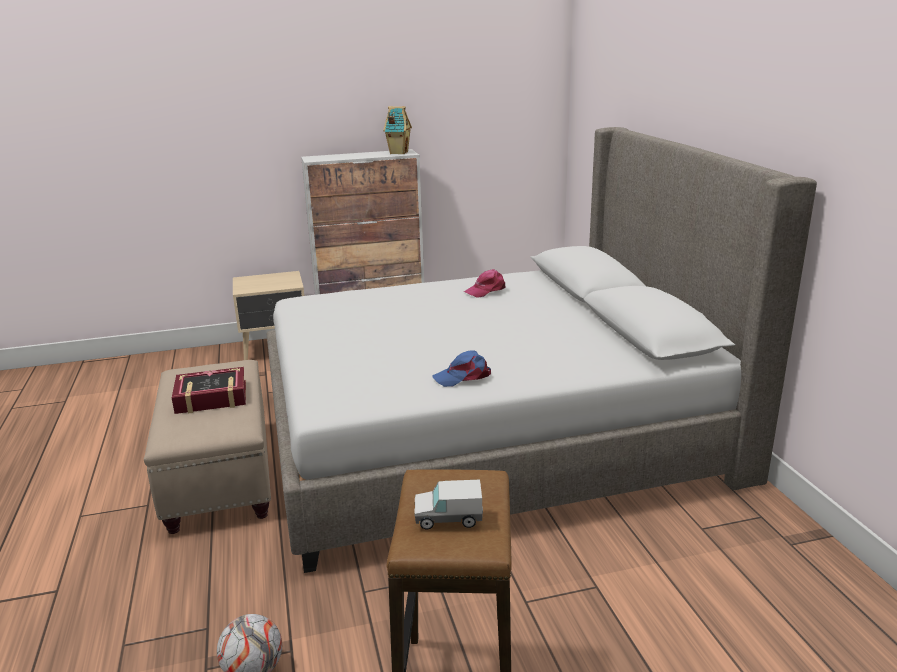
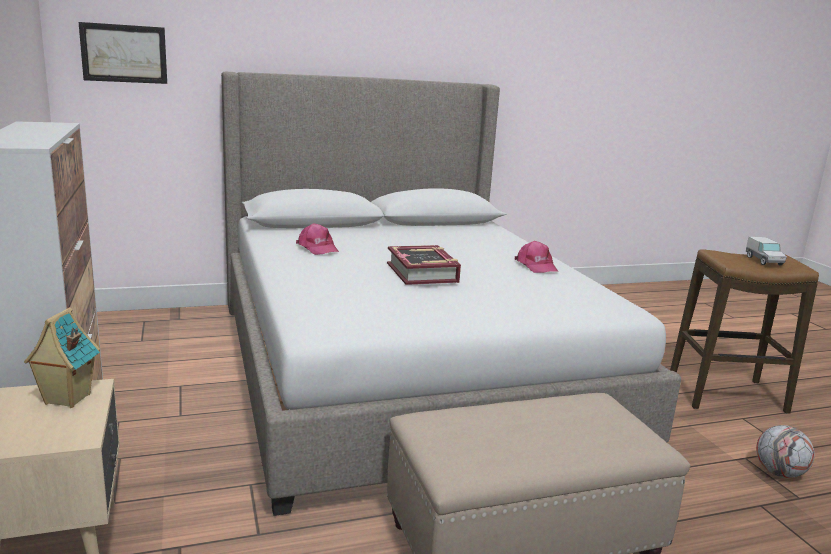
camera: 95 degrees left, 5 degrees down
(211, 398) = (534, 428): book -> book (422, 273)
(398, 153) = (47, 125): toy house -> toy house (66, 399)
(463, 376) = (536, 266): blue cap -> pink cap
(591, 105) = (124, 53): none -> picture

